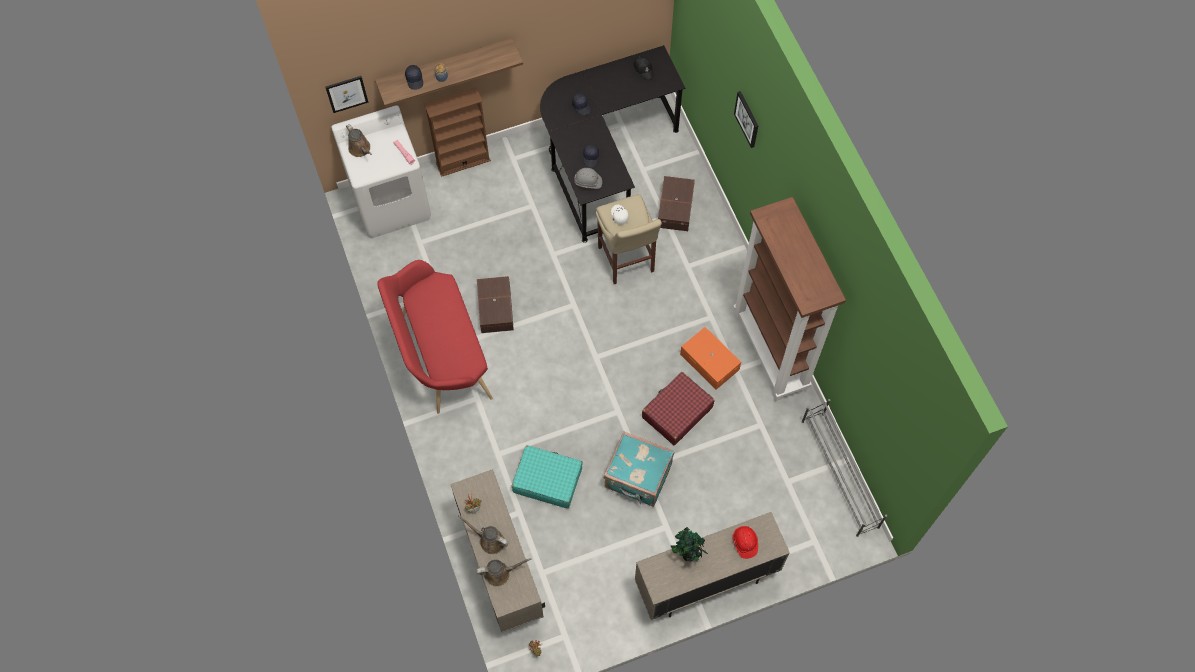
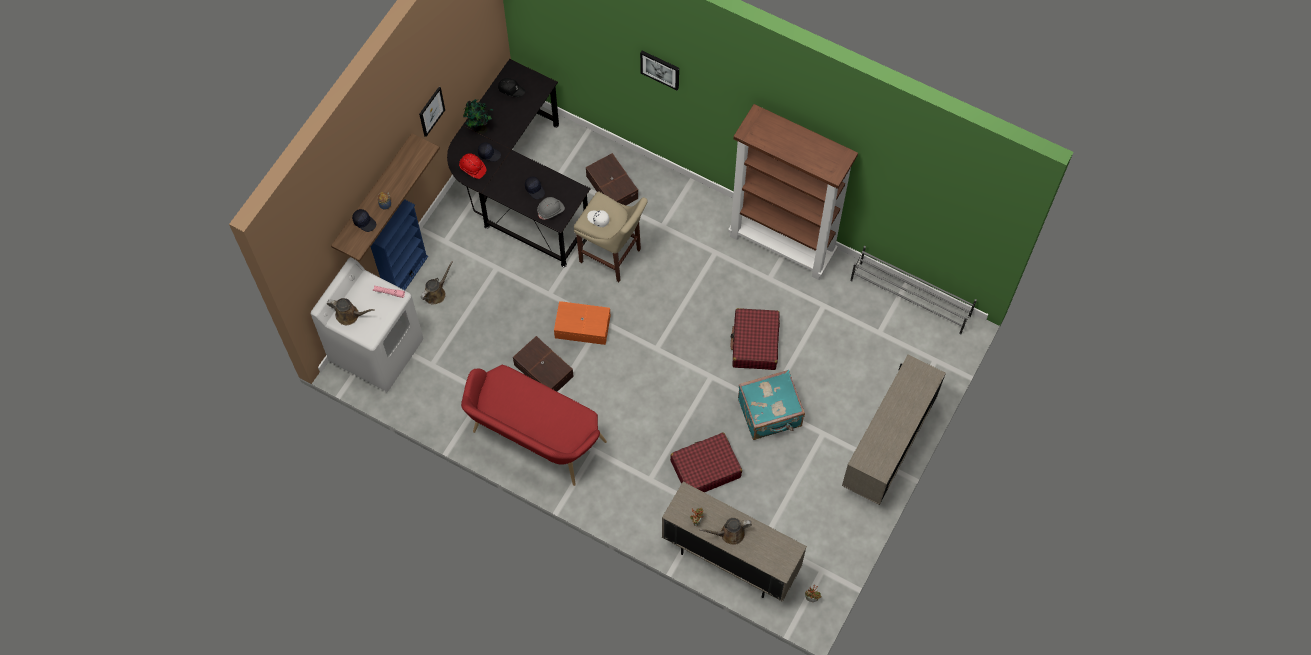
camera: 40 degrees left, 0 degrees up
(346, 93) = (314, 274): picture -> picture (431, 111)
(463, 161) = (405, 273): brown bookcase -> blue bookcase
(500, 573) = (759, 550): brown watering can -> brown watering can (436, 293)
(547, 480) = (705, 469): turquoise suitcase -> red suitcase
(687, 555) = (878, 430): potted plant -> potted plant (480, 129)
(710, 361) = (744, 286): orange storage box -> orange storage box (582, 326)
(744, 543) = (910, 390): red hard hat -> red hard hat (472, 168)

